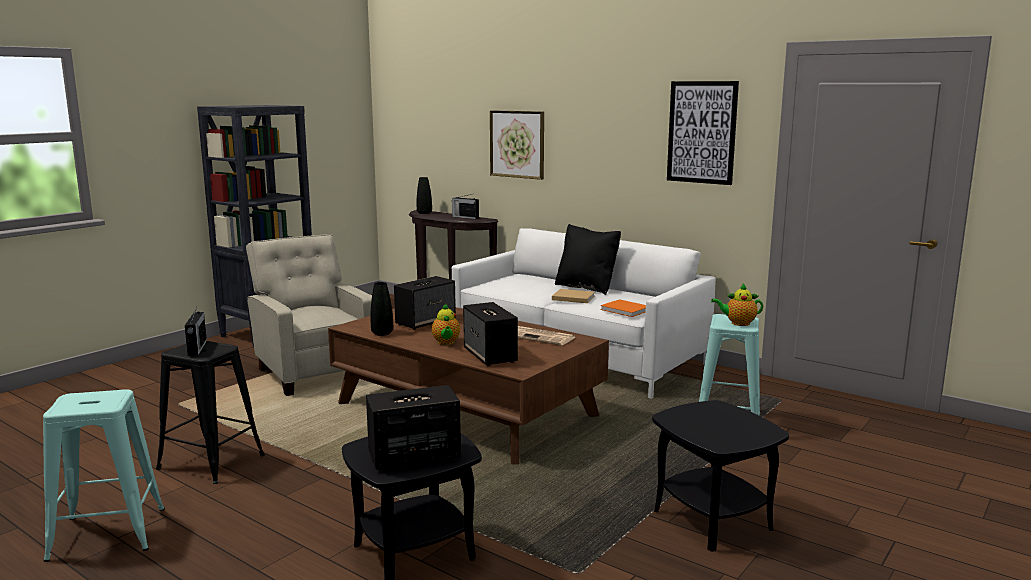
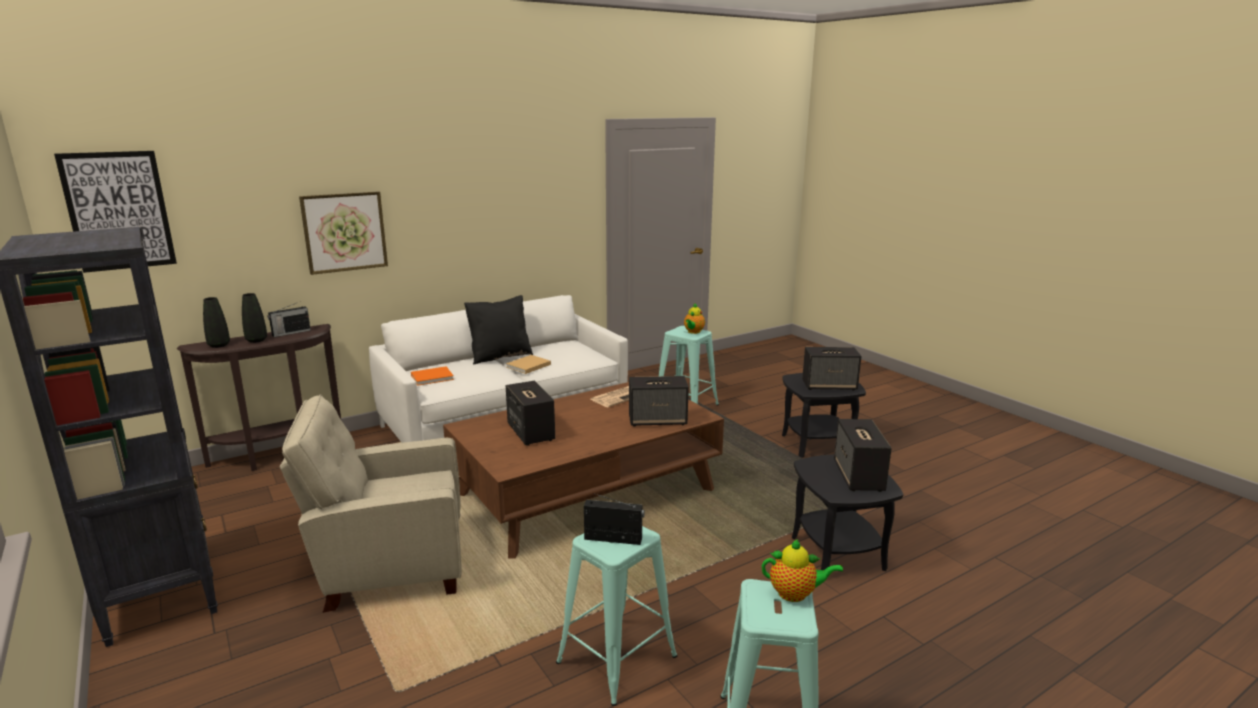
camera: 70 degrees left, 5 degrees up
(211, 462) = (616, 659): black stool -> turquoise stool
(382, 333) = (549, 456): black vase -> black vase (256, 340)
(446, 343) = (607, 432): teapot -> teapot (795, 594)
(626, 310) = (586, 357): orange book -> orange book (433, 377)
(702, 132) = (549, 195): picture -> picture (118, 211)
(713, 428) = (829, 386): none -> speaker

